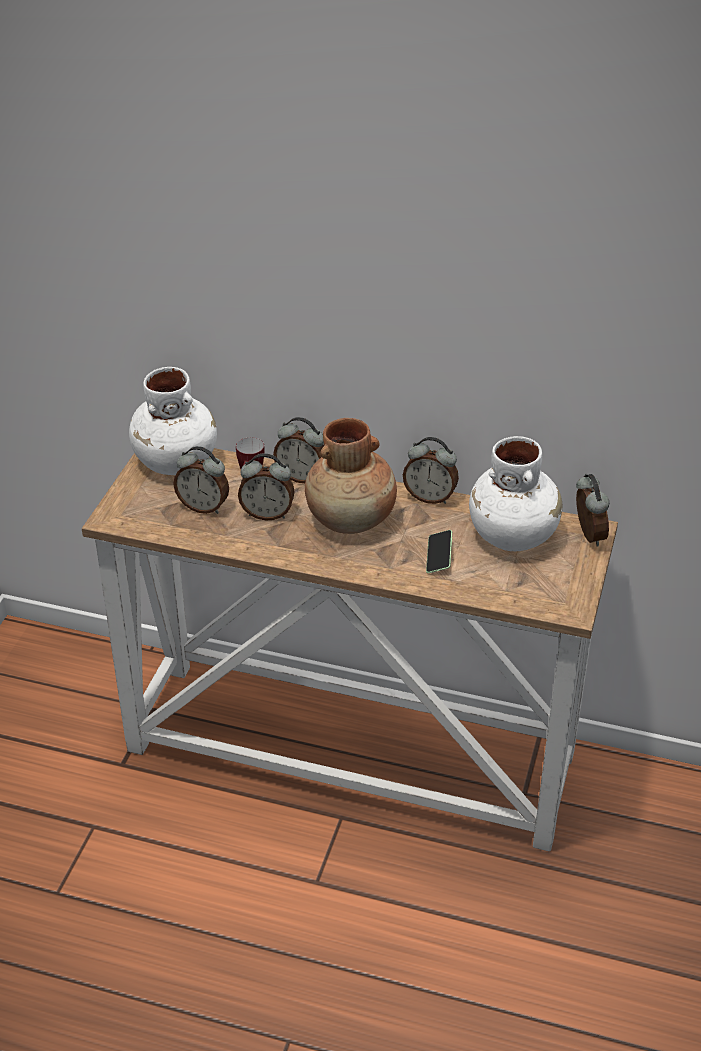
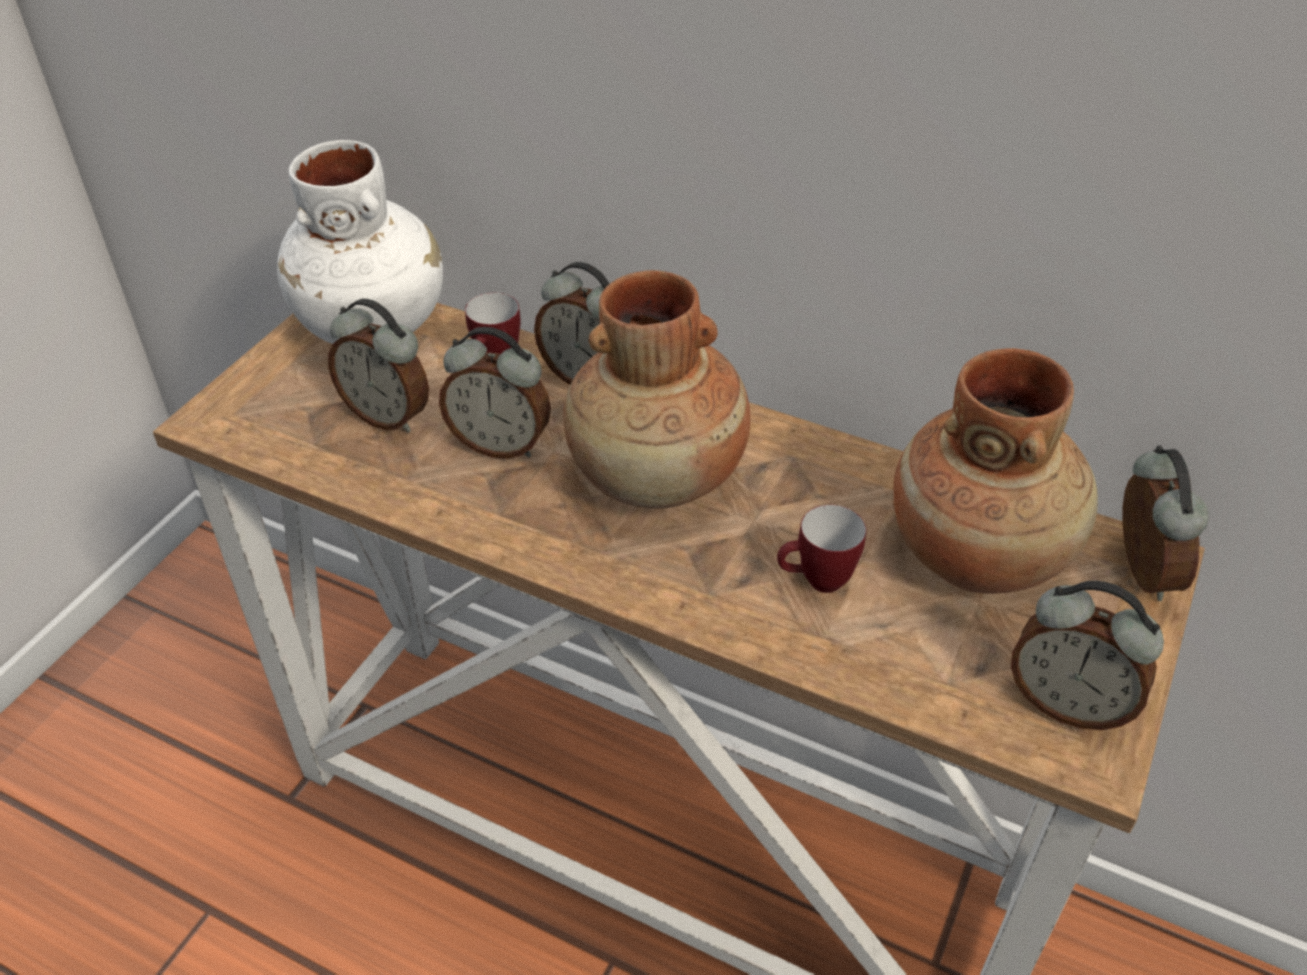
camera: 10 degrees right, 5 degrees up
(430, 497) = (822, 447): alarm clock -> alarm clock (1067, 703)
(439, 557) = (816, 582): phone -> mug
(513, 535) = (979, 551): white vase -> brown vase

